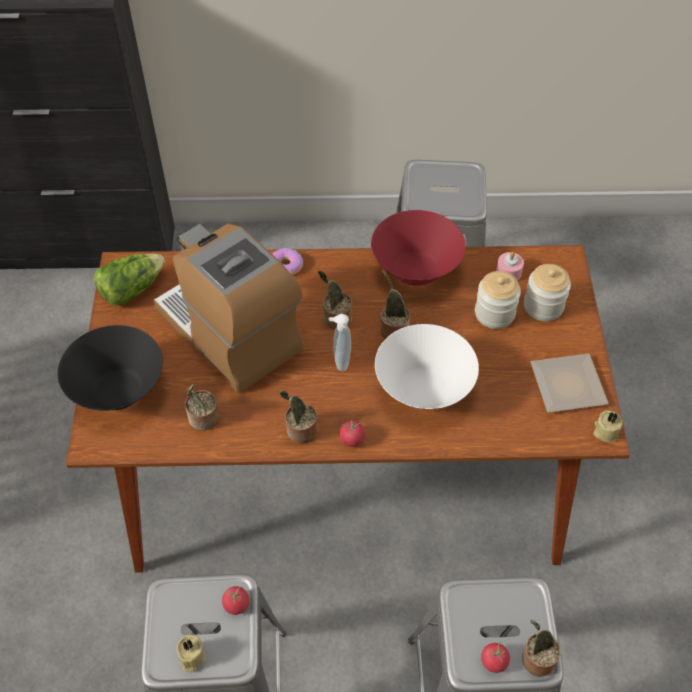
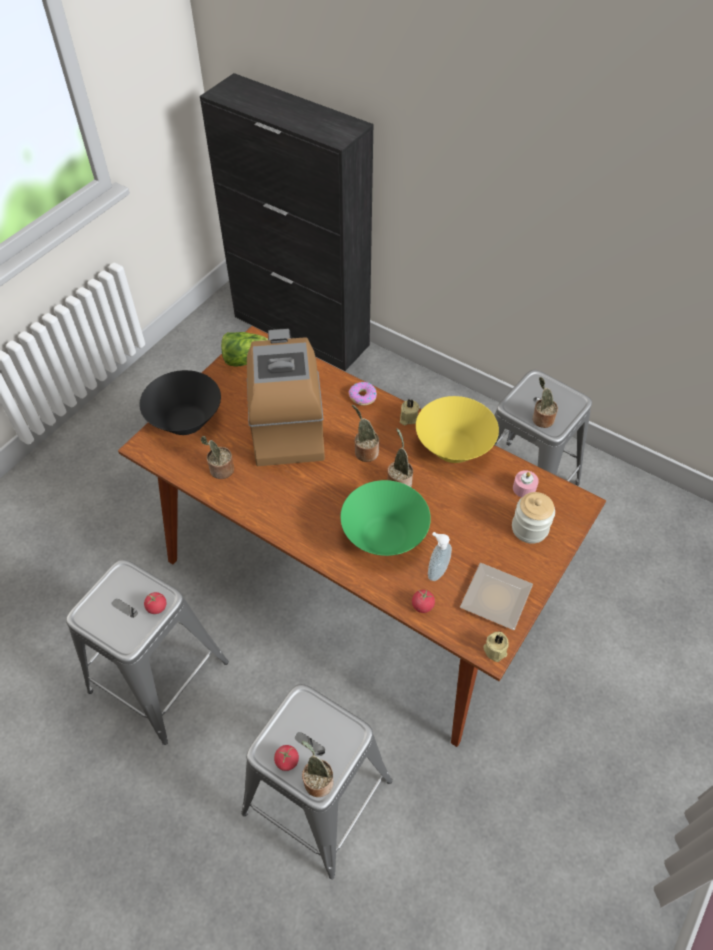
camera: 35 degrees right, 0 degrees up
(191, 657) = (103, 622): beige candle -> beige candle (408, 418)
(299, 431) = (274, 515): potted plant -> potted plant (541, 419)
(340, 361) = (343, 483): soap dispenser -> soap dispenser (436, 571)
(352, 439) = (304, 541): tomato -> tomato (422, 605)
(416, 270) = (453, 448): red bowl -> yellow bowl
(424, 389) = (384, 536): white bowl -> green bowl
(494, 313) = (486, 512): jar -> none

